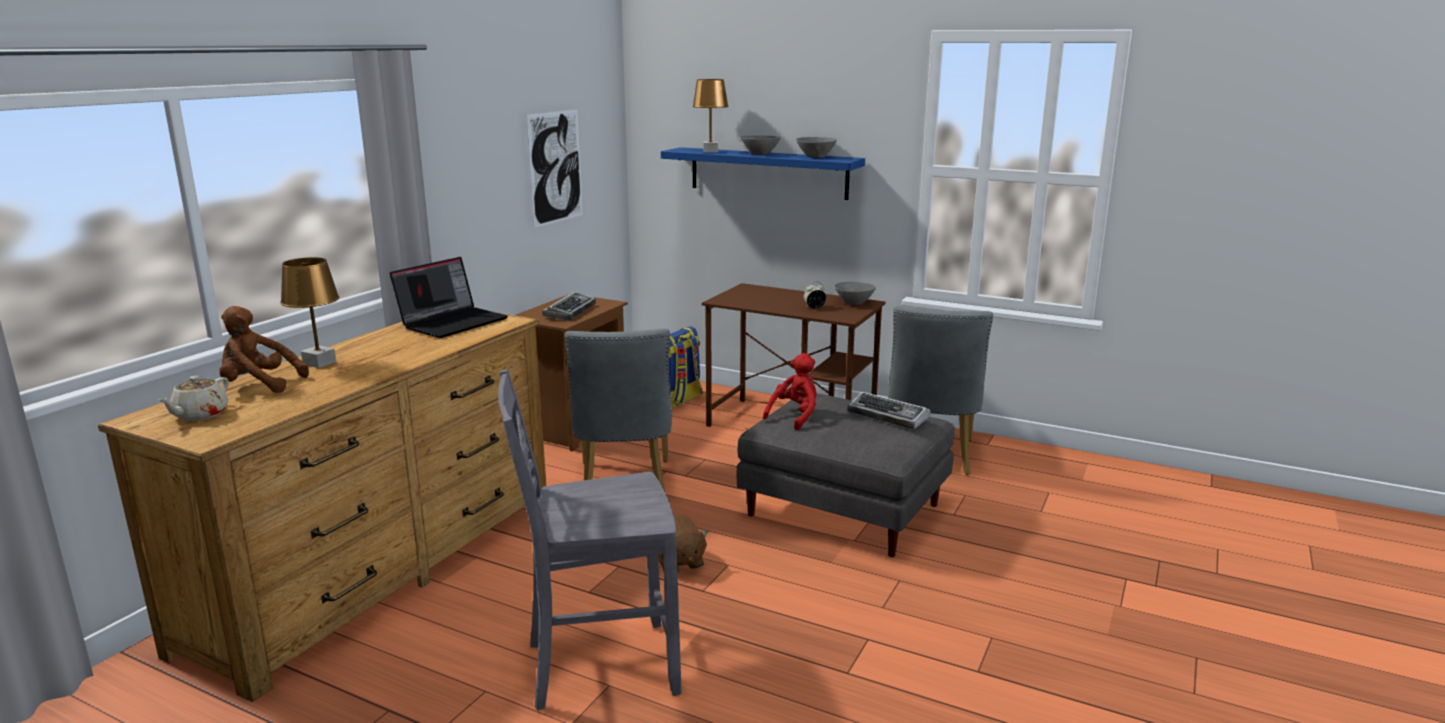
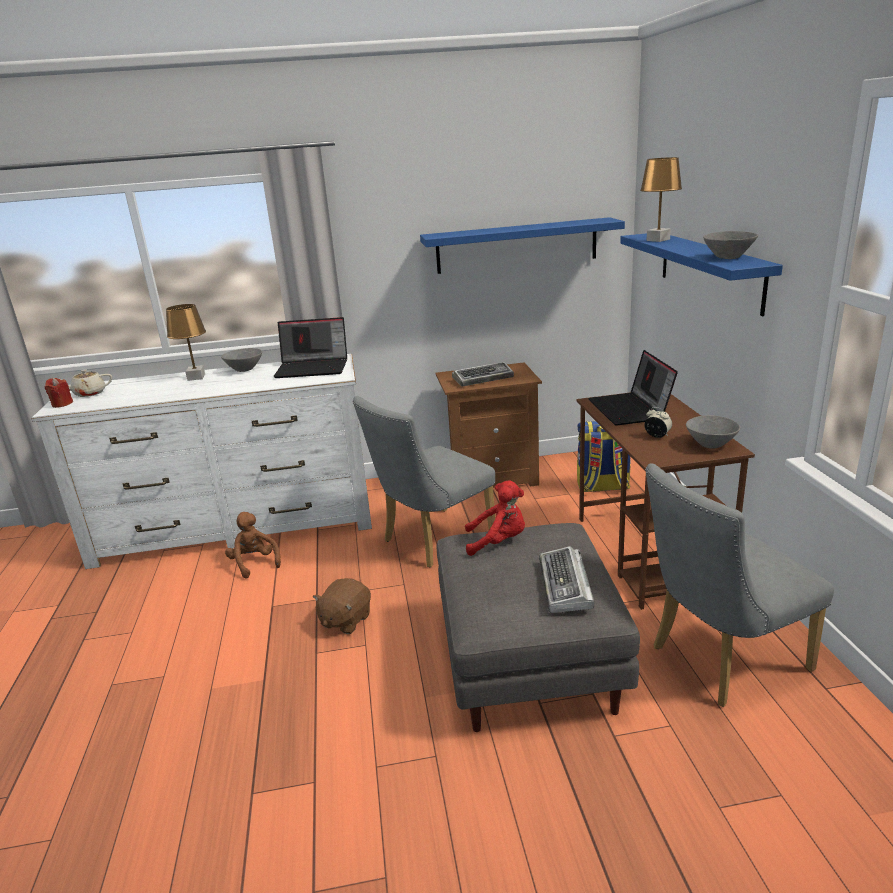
camera: 55 degrees right, 5 degrees up
(198, 433) = (62, 404): none -> red candle
(259, 385) = (145, 383): brown plush toy -> brown plush toy (254, 563)
(381, 569) = (237, 526): brown dresser -> white dresser
(555, 167) = (517, 246): picture -> blue shelf
(598, 666) = (184, 659): grey chair -> none
(758, 299) = (631, 410): none -> laptop
(760, 154) = (689, 247): grey bowl -> grey bowl (245, 369)

